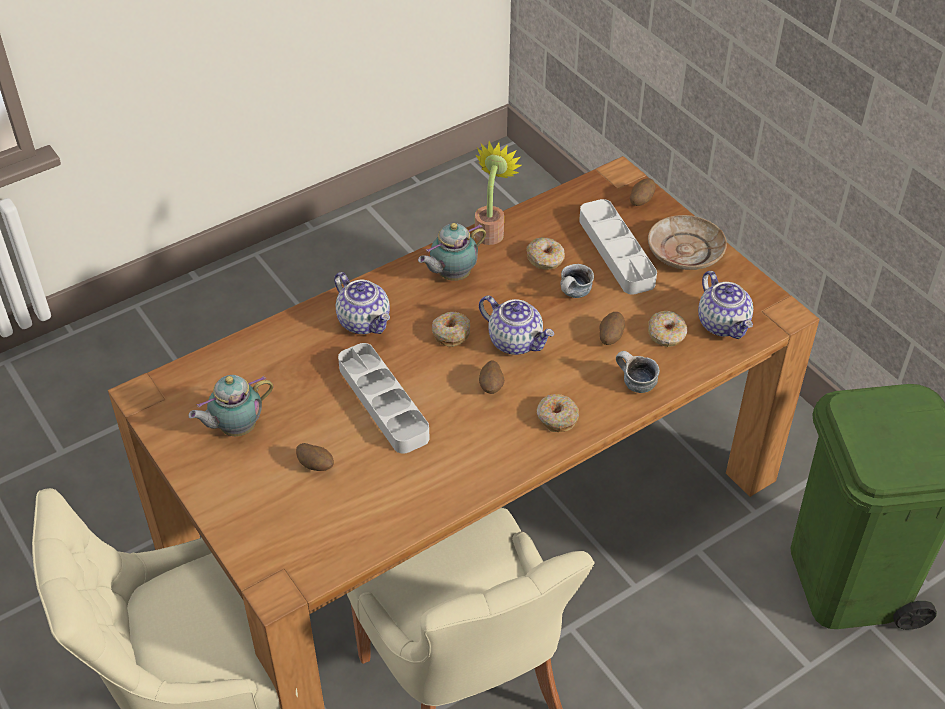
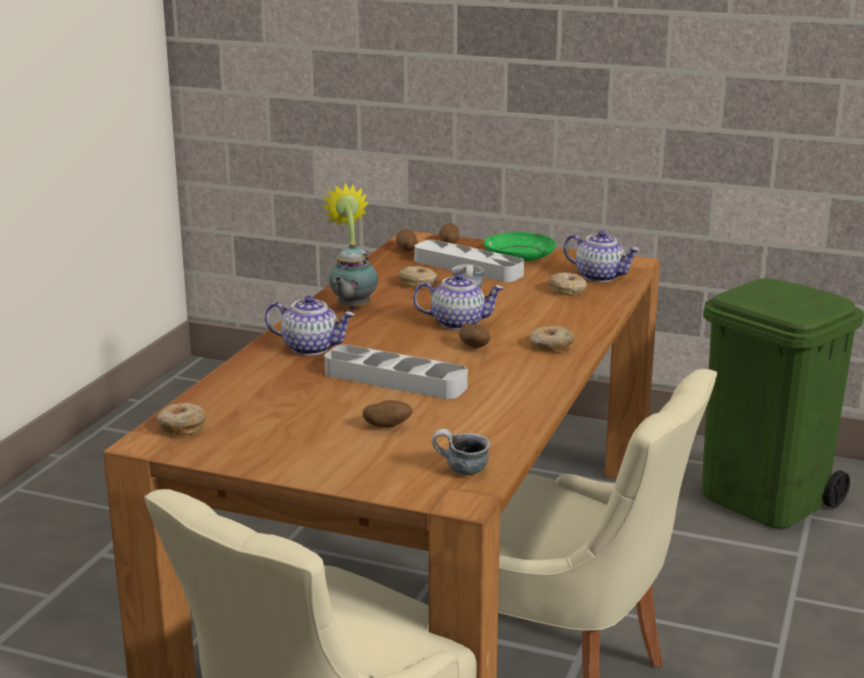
camera: 35 degrees left, 25 degrees down
(235, 428) = (277, 432): teapot -> none
(451, 333) = (398, 333): donut -> donut (181, 427)
(610, 337) = (528, 302): potato -> potato (406, 250)
(634, 384) = (582, 316): mug -> mug (461, 471)
(685, 251) = (519, 256): beige plate -> green plate

